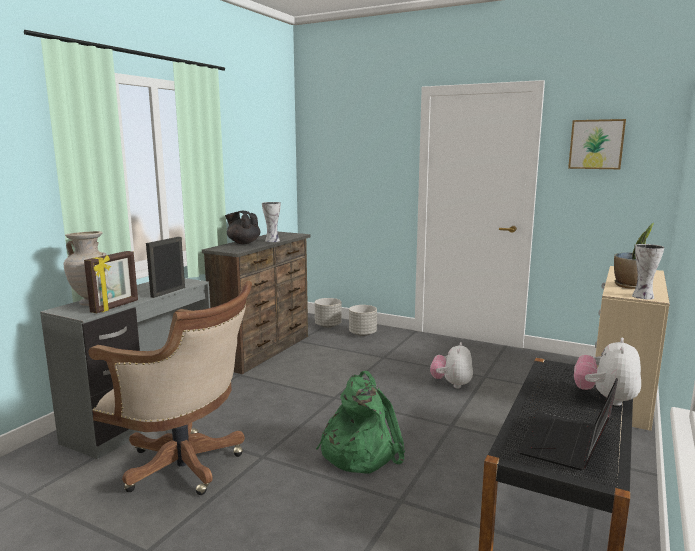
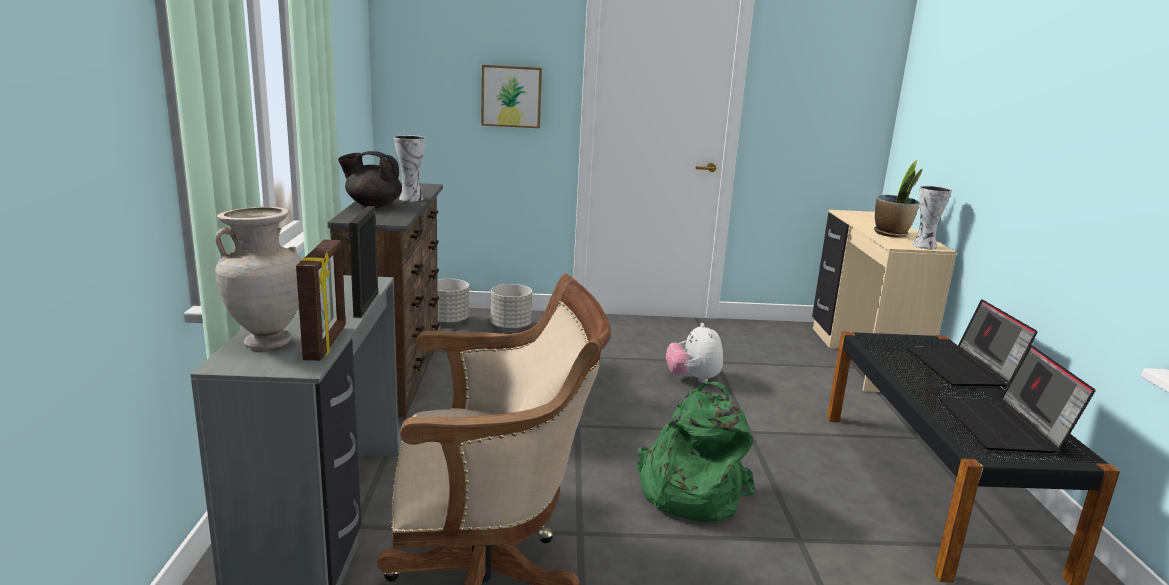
camera: 30 degrees left, 5 degrees up
(596, 144) = (814, 60): picture -> picture (511, 96)
(605, 399) = (963, 368): plush toy -> laptop

